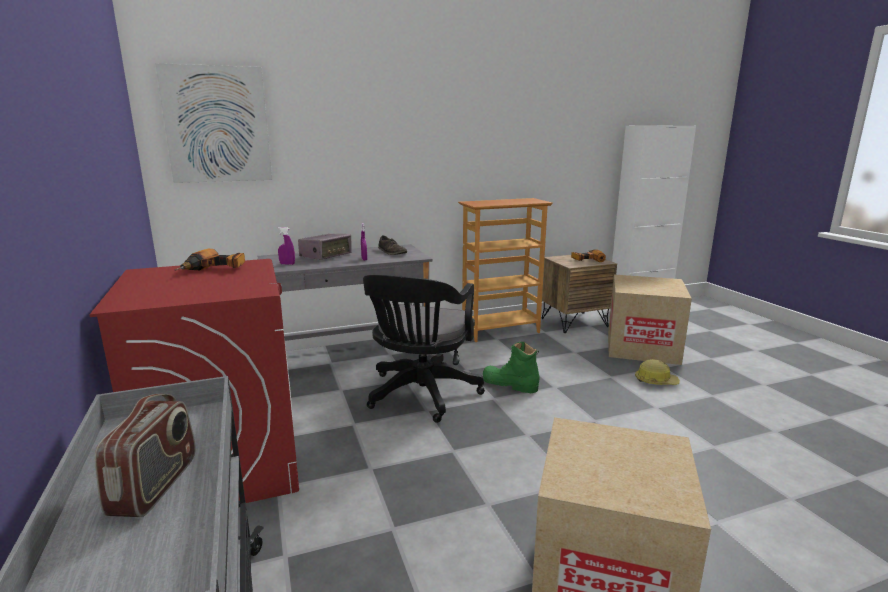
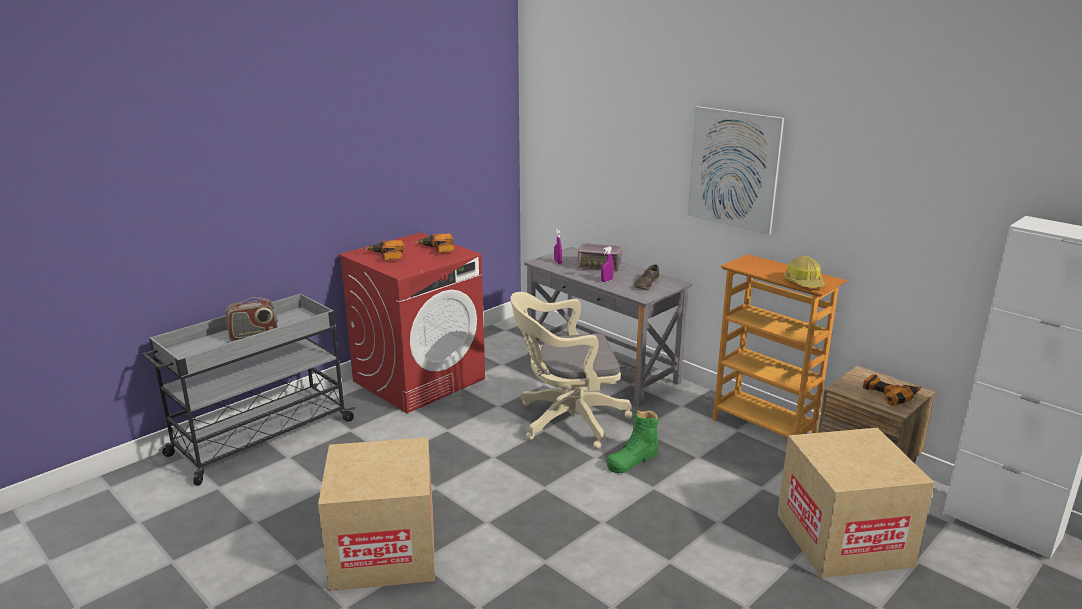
camera: 65 degrees right, 5 degrees up
(178, 291) = (386, 256): none -> power drill
(217, 125) = (562, 129): picture -> picture (733, 169)
(421, 396) = (566, 420): black office chair -> beige office chair
(509, 384) = (632, 460): green boot -> green boot turned 135 degrees counterclockwise
(655, 381) = (741, 557): hard hat -> hard hat (804, 283)

